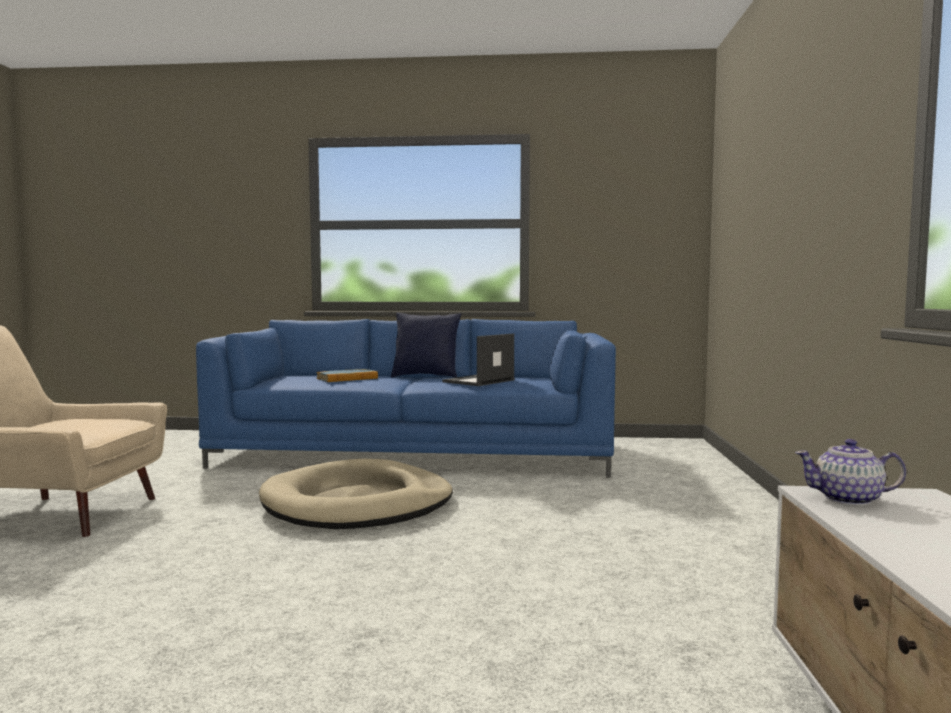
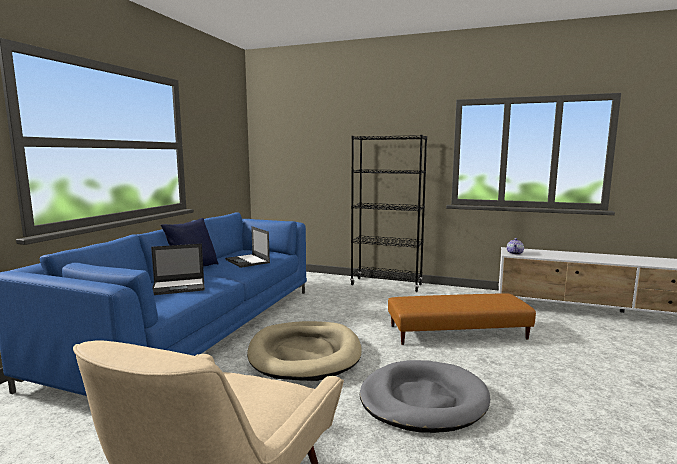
camera: 75 degrees left, 5 degrees up
(209, 580) = (423, 400): none -> grey dog bed
(347, 378) = (179, 287): book -> laptop
(514, 606) = (457, 332): none -> brown ottoman
(761, 526) = (386, 285): none -> black bookcase

